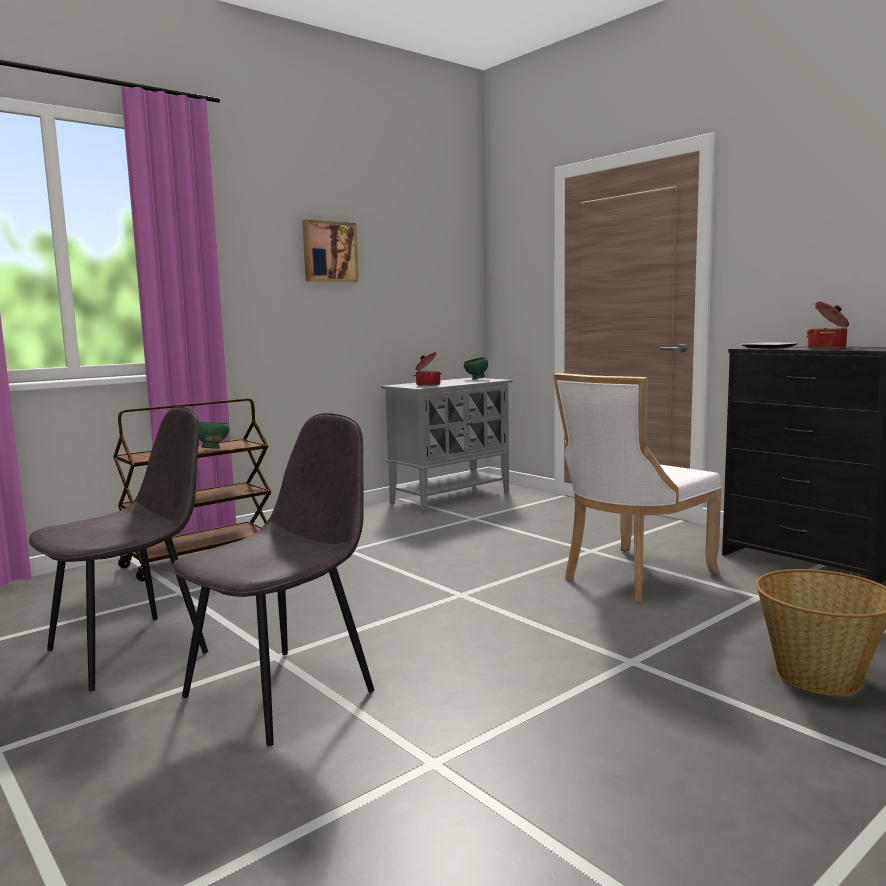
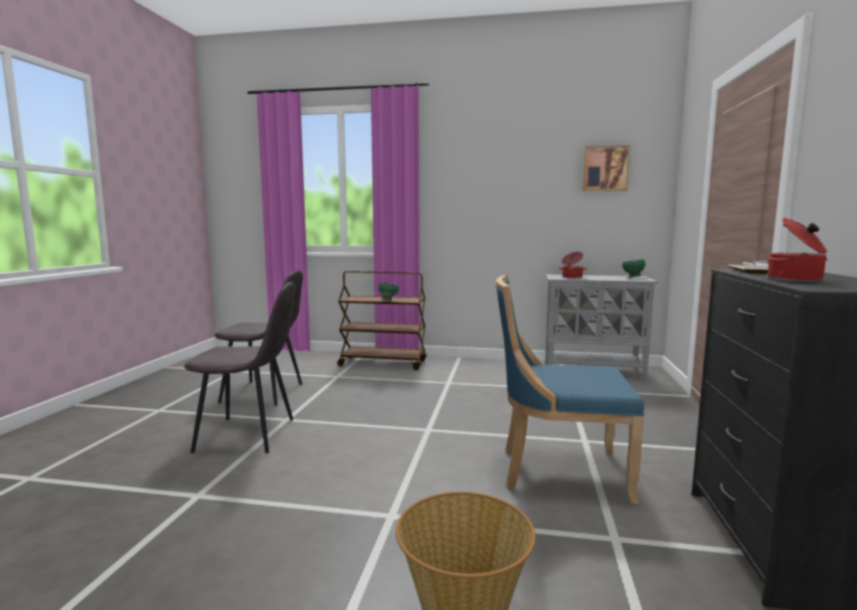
camera: 50 degrees right, 0 degrees up
(329, 252) = (511, 175): picture -> picture (605, 169)
(632, 576) = (558, 470): white chair -> blue chair

